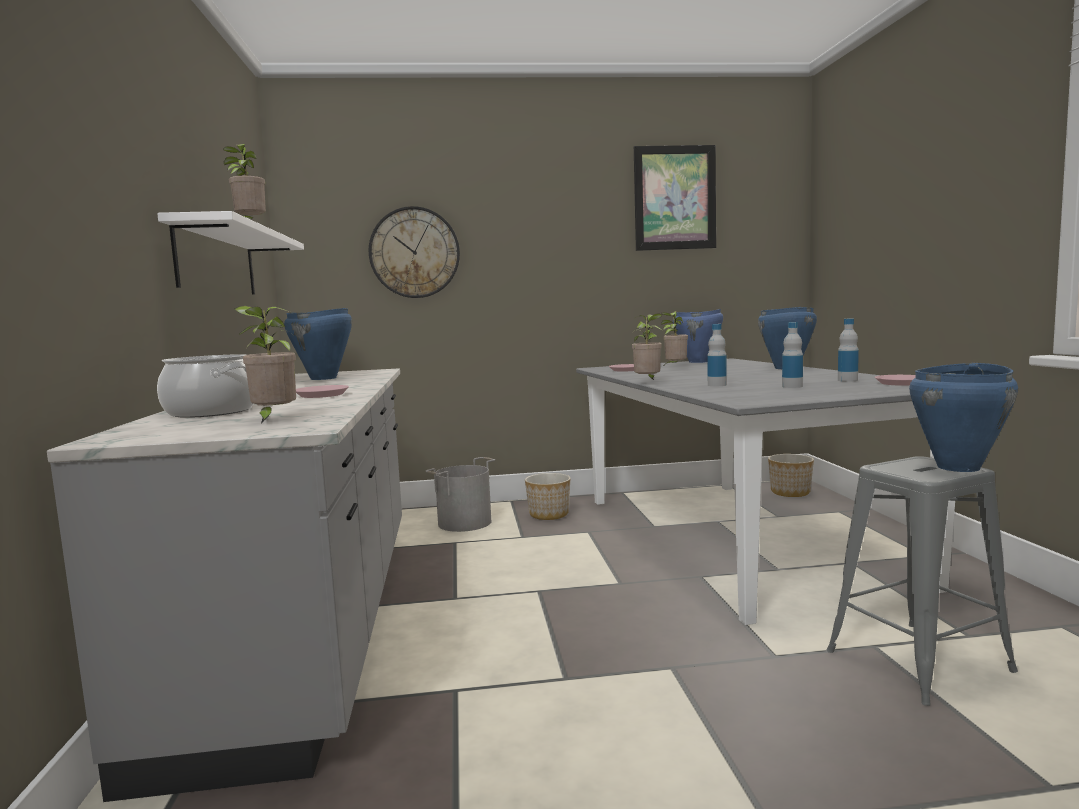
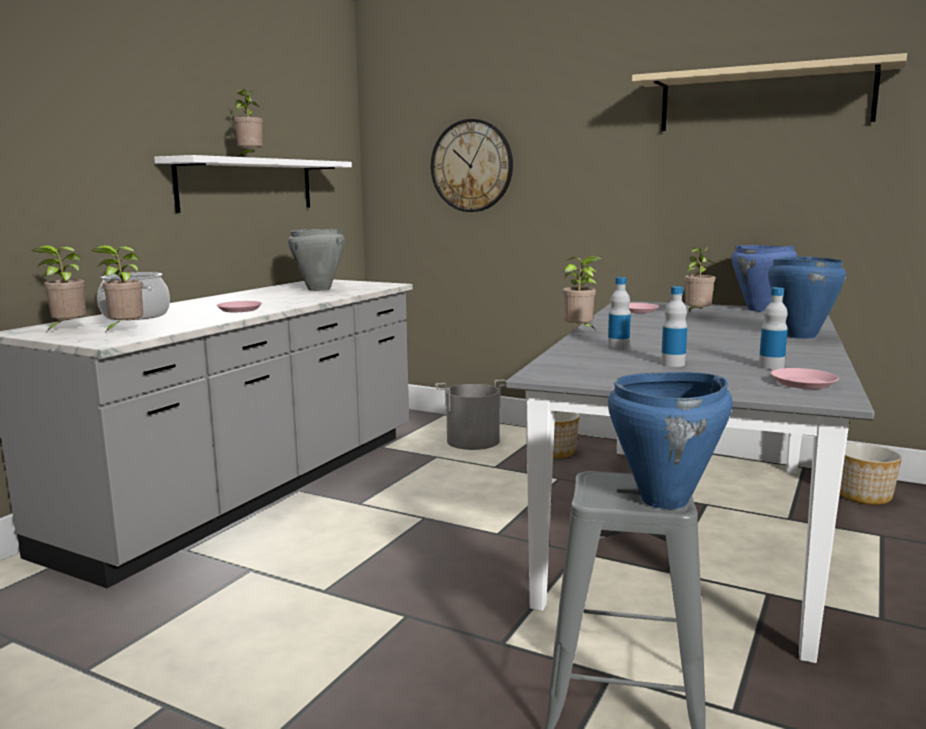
camera: 35 degrees right, 5 degrees up
(179, 429) = (67, 329): none -> potted plant
(323, 378) = (319, 289): blue cooking pot -> grey cooking pot
(675, 198) = (764, 99): picture -> beige shelf

